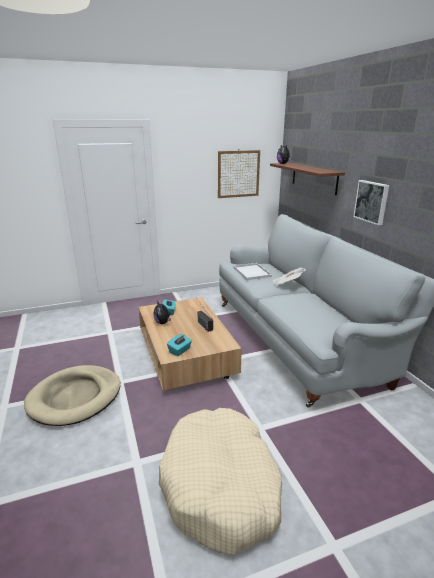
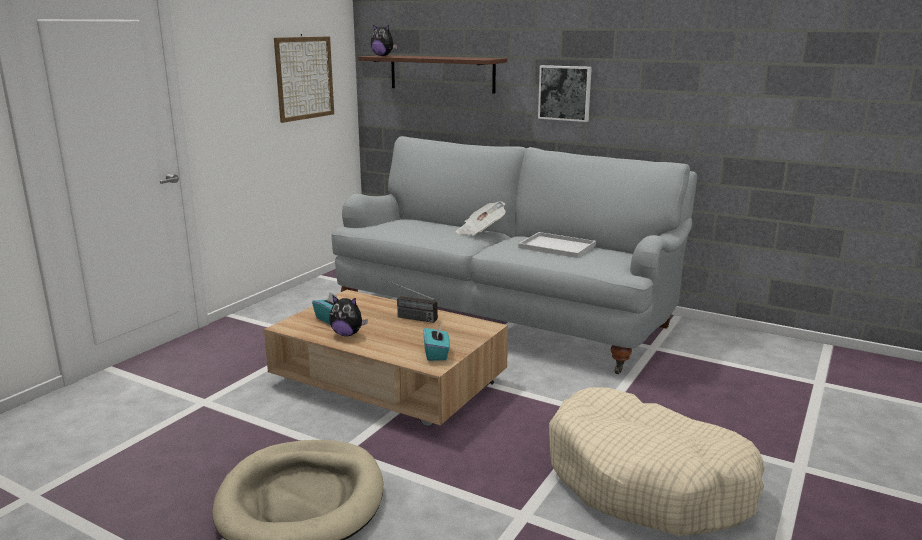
camera: 40 degrees left, 5 degrees down
(251, 272) = (407, 230): white tray -> white tray (555, 246)

